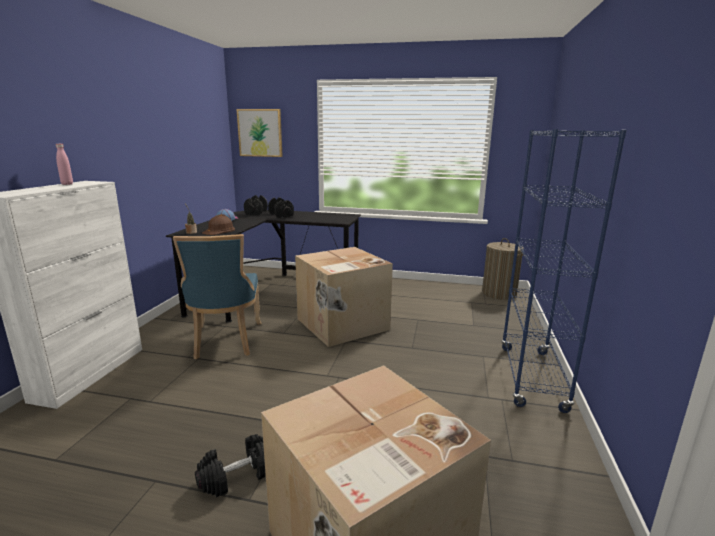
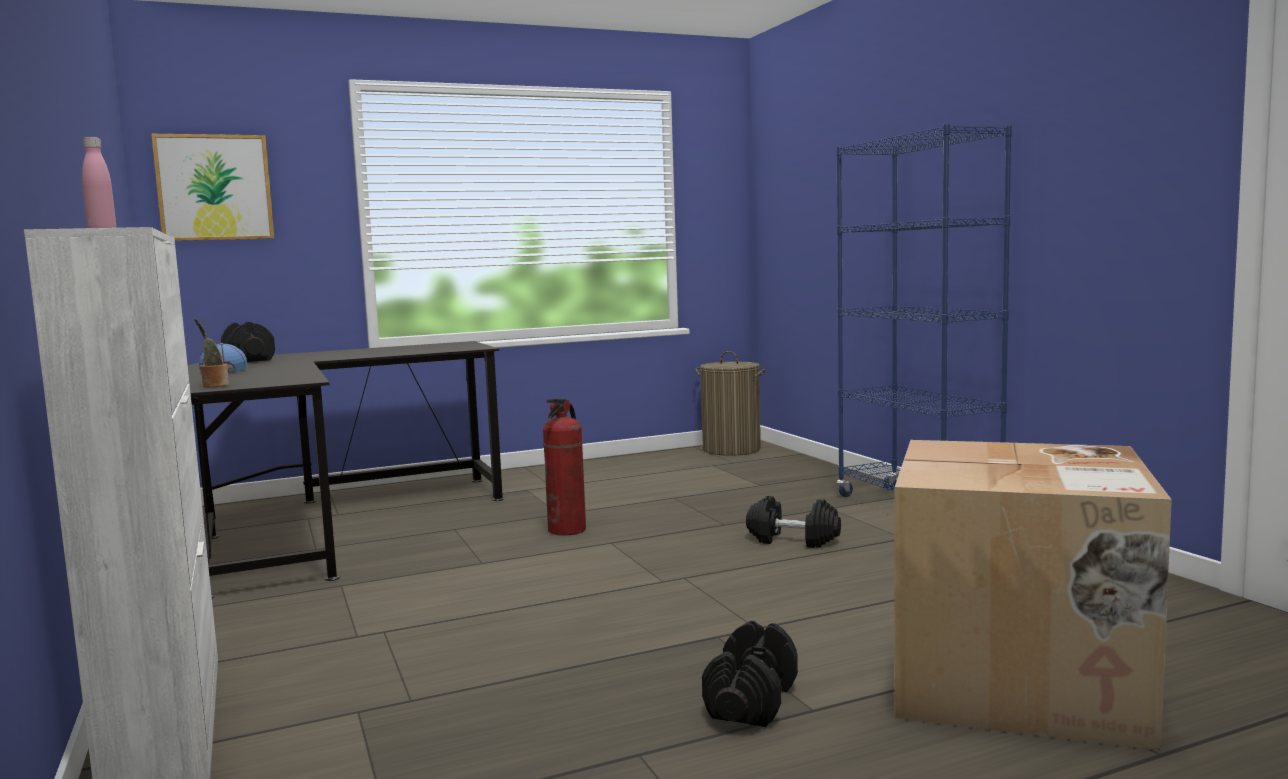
camera: 35 degrees left, 10 degrees down
(219, 230) = (271, 378): brown hard hat -> none
(226, 341) = (391, 600): blue chair -> none
(280, 215) = (320, 355): black dumbbell -> black dumbbell (792, 540)
(342, 325) = (567, 530): cardboard box -> fire extinguisher

